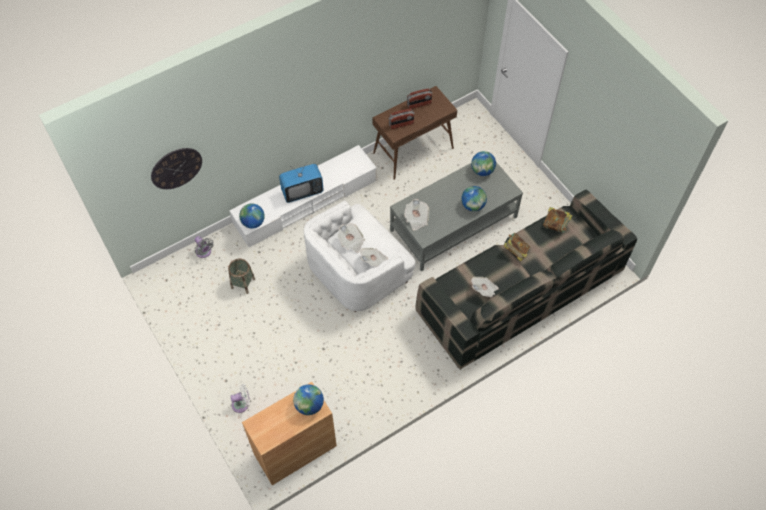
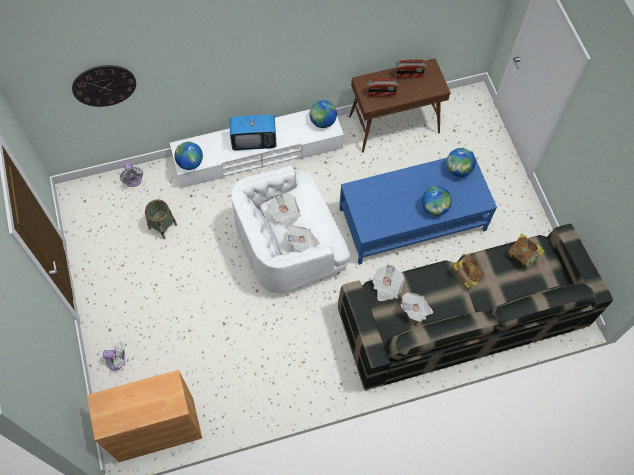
camera: 15 degrees right, 5 degrees up
(309, 405) = (166, 397): globe -> globe (322, 122)
(416, 219) = (365, 207): newspaper -> newspaper (386, 287)
(453, 224) = (412, 219): grey coffee table -> blue coffee table

